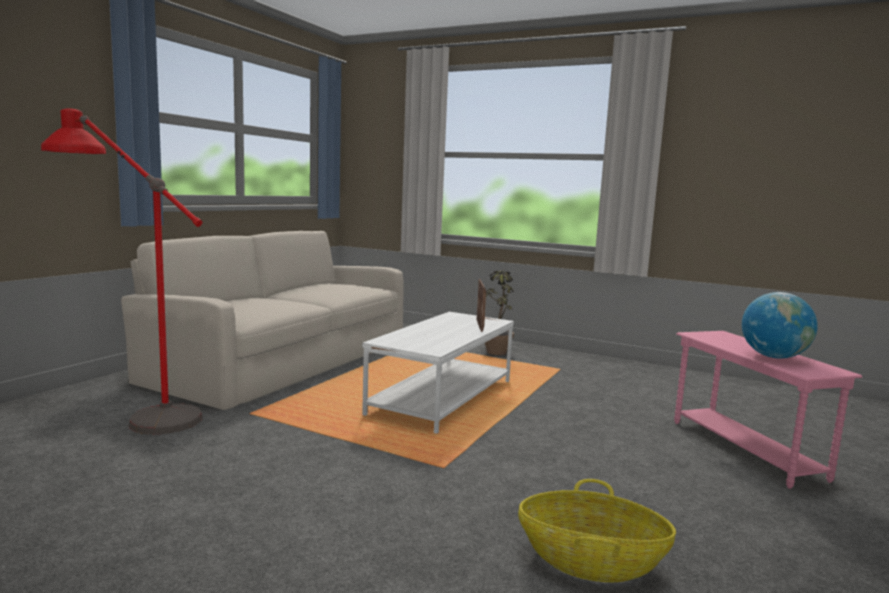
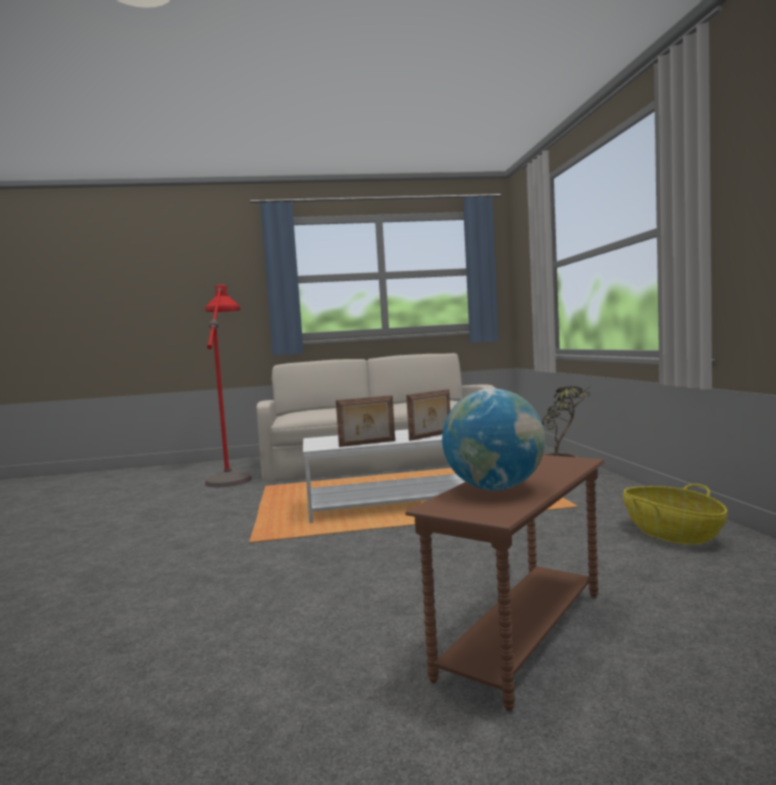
camera: 55 degrees right, 5 degrees down
(461, 339) = (367, 443): none -> picture frame
(591, 561) = (136, 621): basket -> basket (671, 533)
(745, 449) = (525, 634): pink side table -> brown side table

